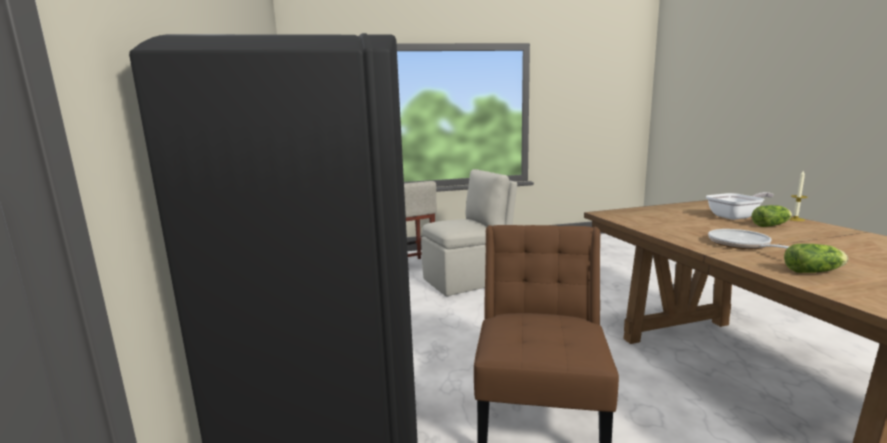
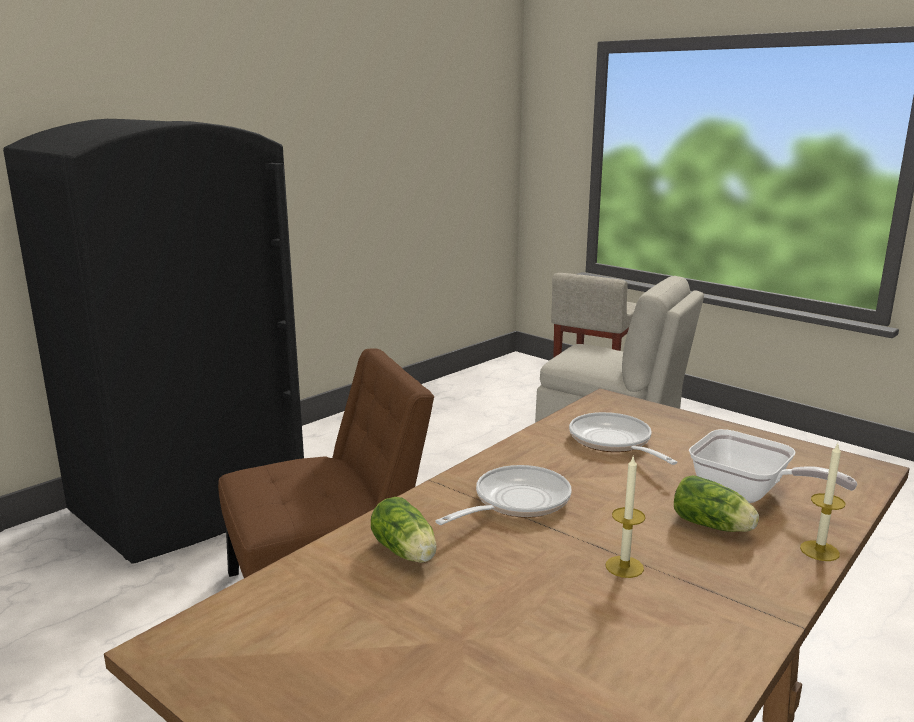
camera: 55 degrees right, 5 degrees up
(665, 221) = (613, 442): none -> frying pan
(819, 241) = (624, 567): none -> candle

